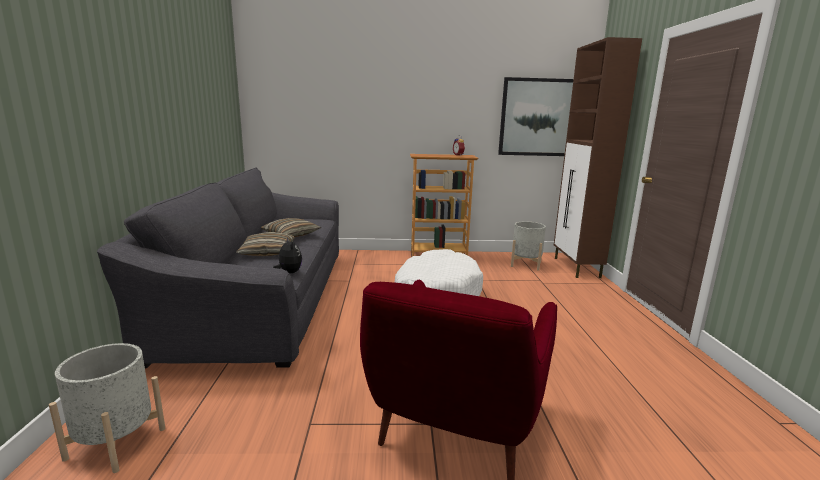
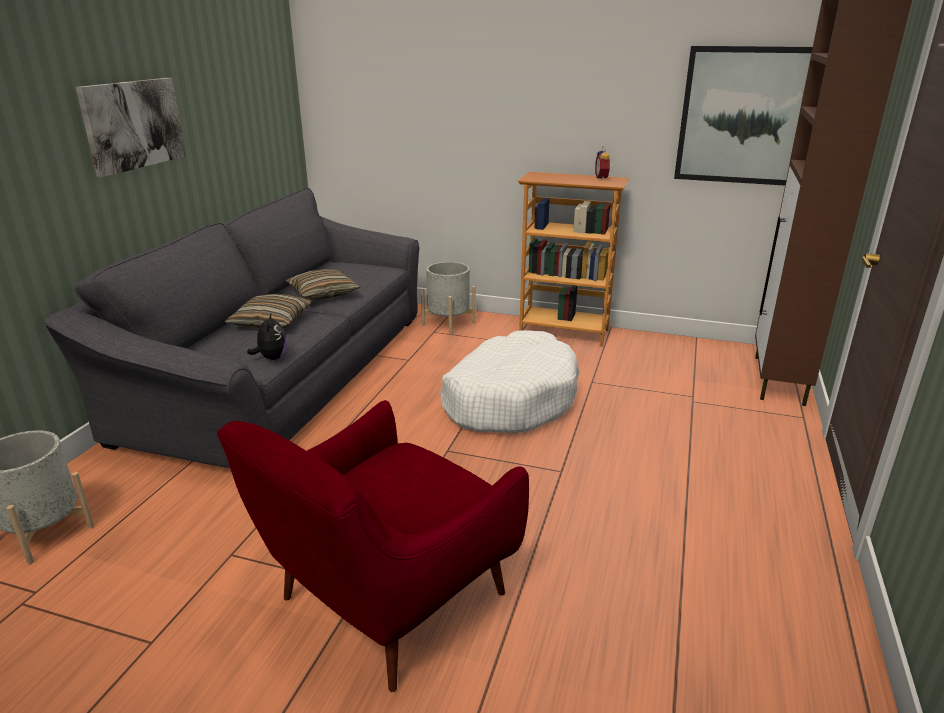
camera: 20 degrees right, 10 degrees up
(154, 102) = (133, 124): none -> picture
(526, 264) = (694, 363): grey planter -> grey planter (448, 323)

